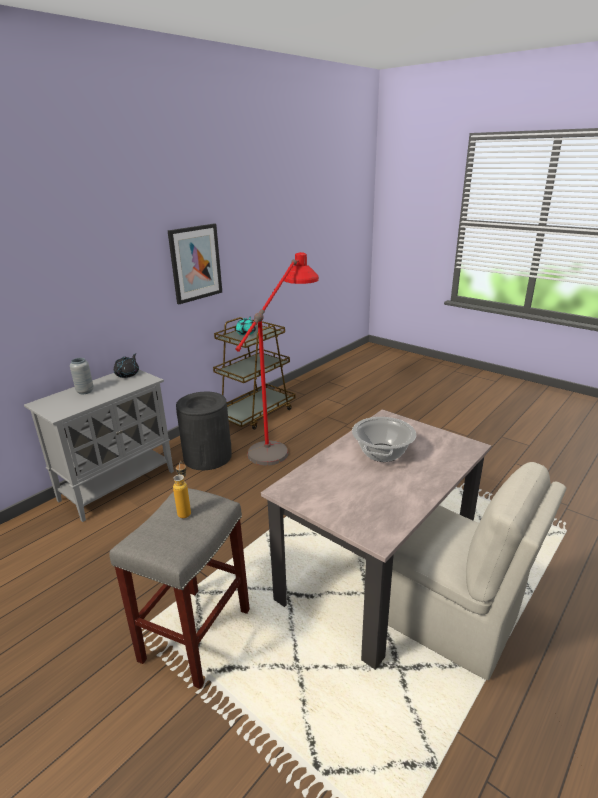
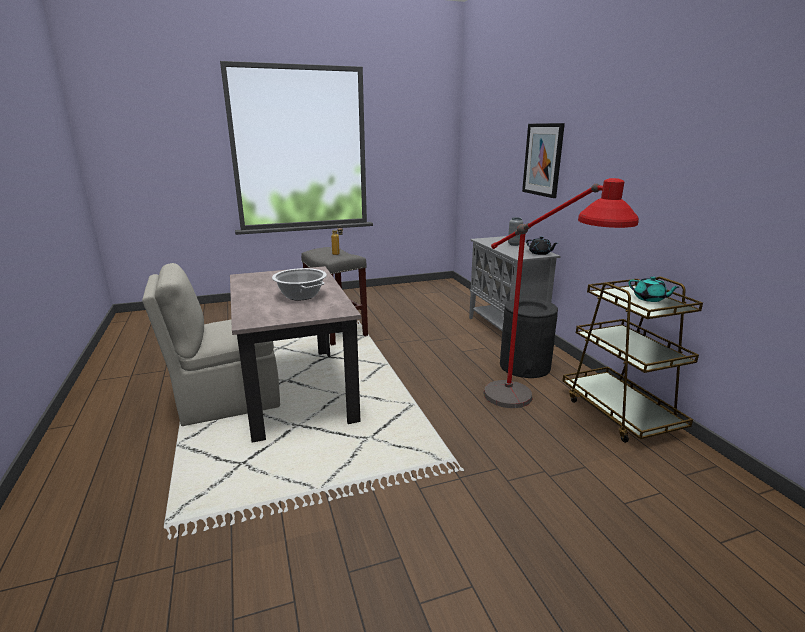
camera: 120 degrees right, 5 degrees down
(195, 263) = (650, 181): picture -> picture (543, 160)

